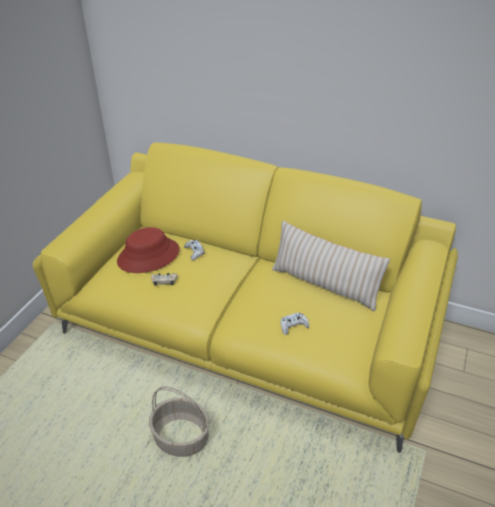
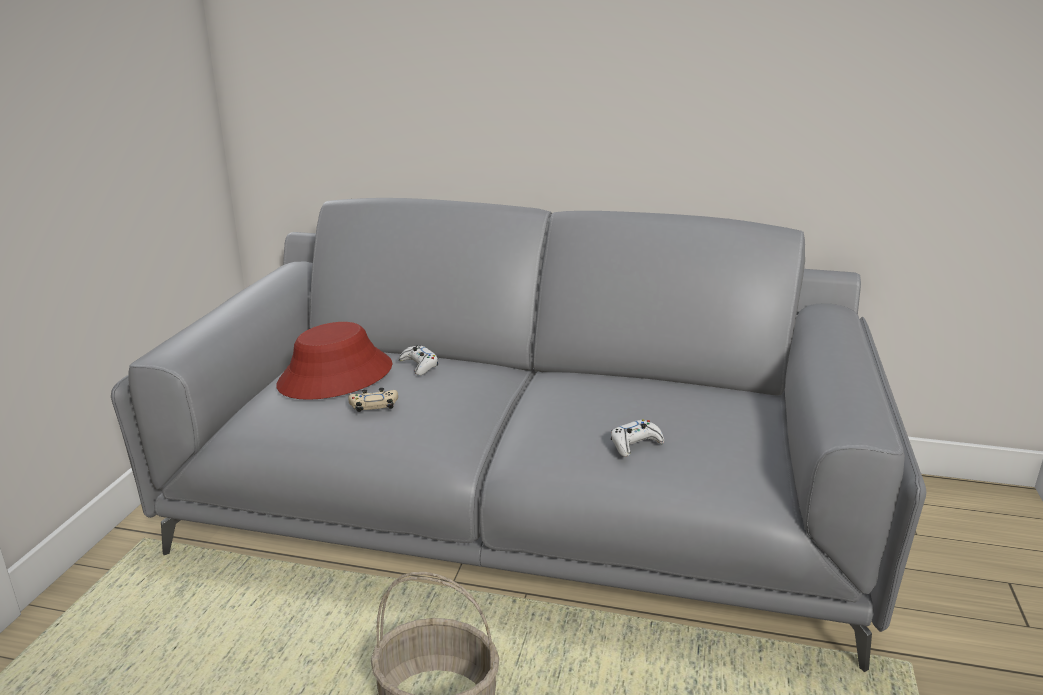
camera: 10 degrees left, 15 degrees down
(249, 329) = (524, 513): yellow sofa -> grey sofa
(325, 284) = (665, 389): beige pillow -> none

